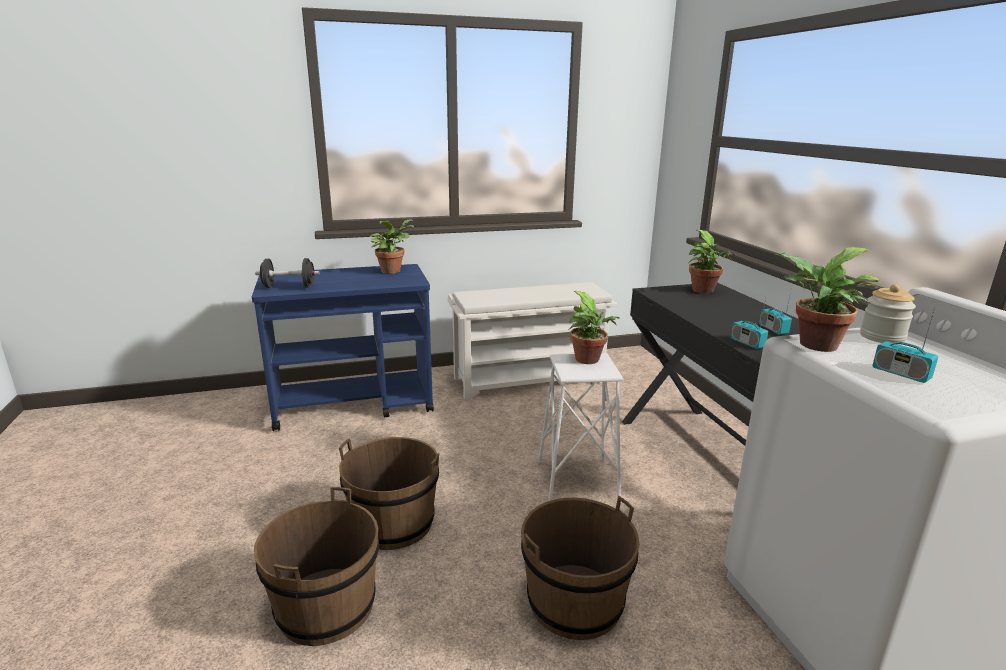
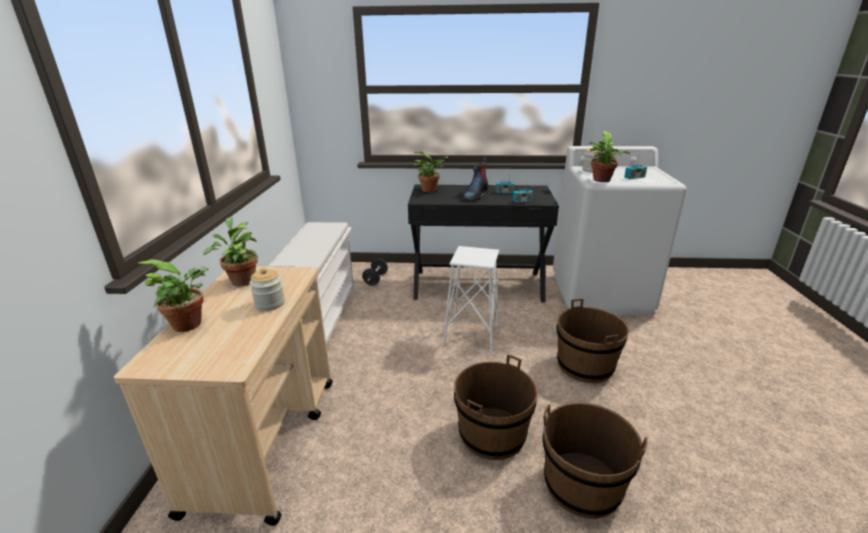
camera: 70 degrees left, 5 degrees up
(289, 287) = (229, 349): black dumbbell -> black dumbbell (375, 279)
(355, 404) = (266, 440): blue cart -> beige cart
(356, 284) = (270, 304): none -> jar
(589, 361) = (469, 253): potted plant -> potted plant (191, 324)
(728, 313) = (475, 194): none -> boot

